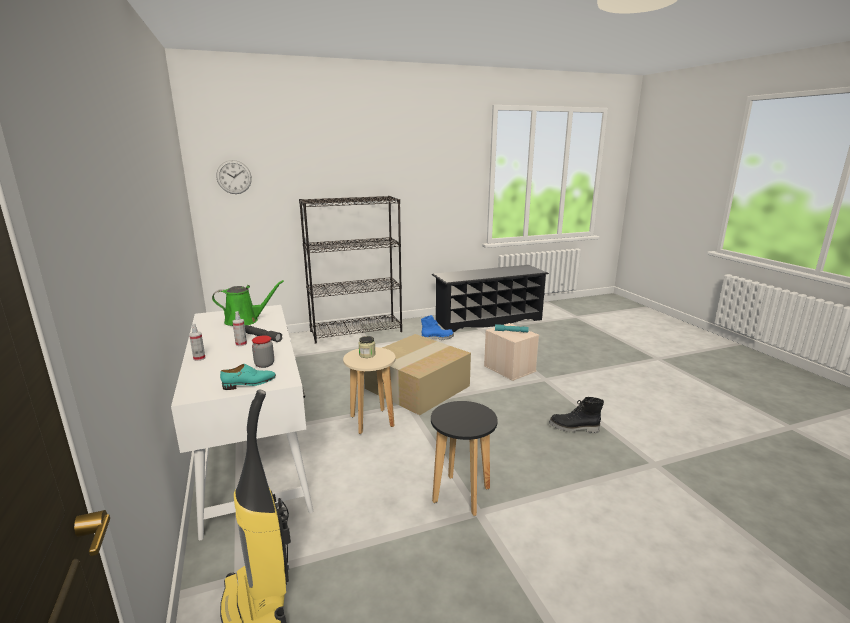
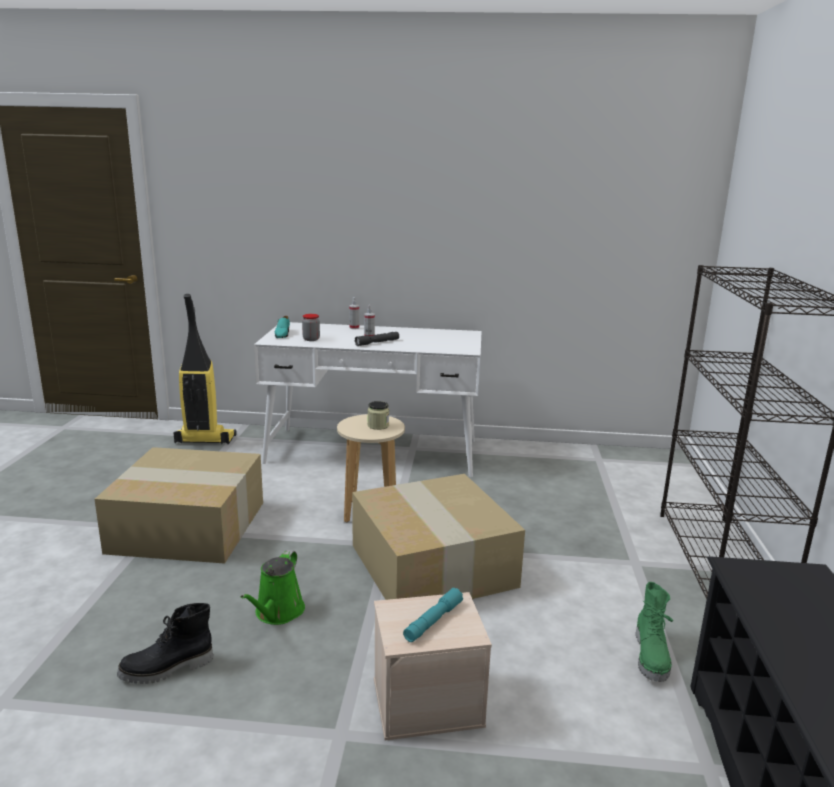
camera: 115 degrees right, 0 degrees up
(234, 177) = (746, 212): wall clock -> none
(245, 321) = (434, 341): green watering can -> green watering can (277, 613)
(437, 338) = (652, 657): blue boot -> green boot
(462, 495) = (185, 527): black stool -> cardboard box
(574, 428) = (167, 669): black boot -> black boot turned 150 degrees counterclockwise

